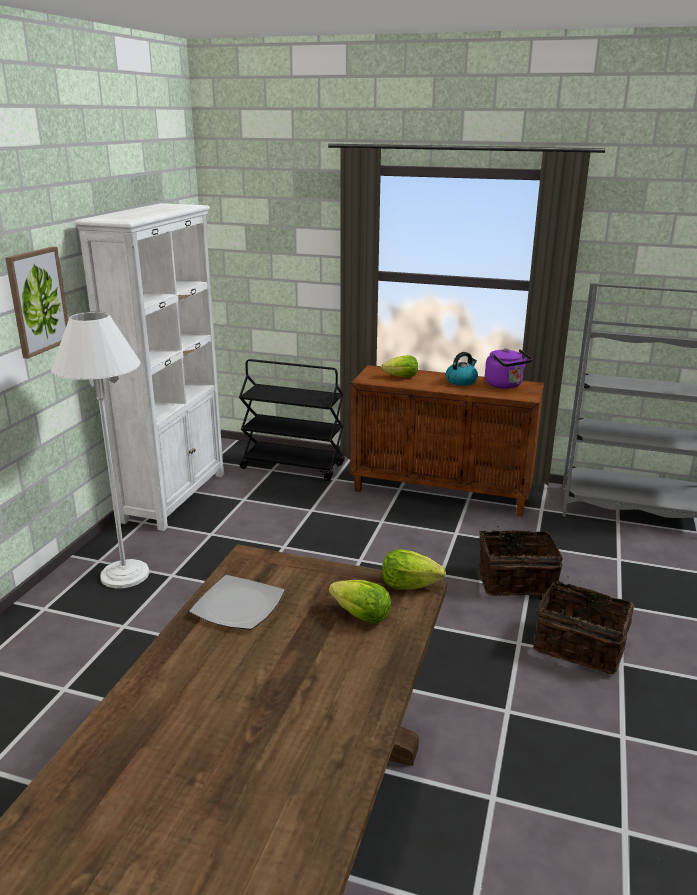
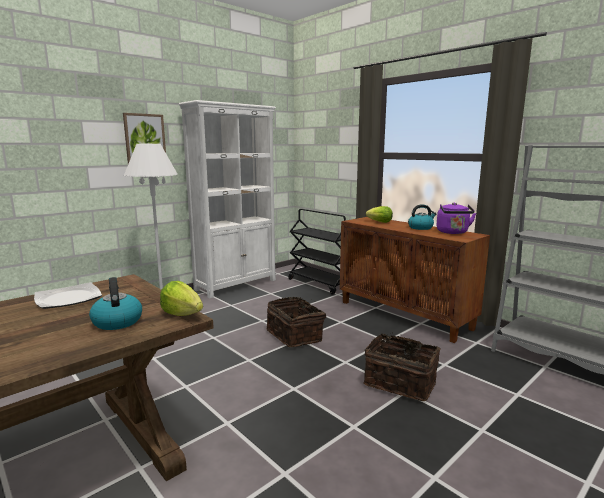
camera: 30 degrees right, 10 degrees down
(361, 616) = (117, 321): lettuce -> kettle
(580, 646) = (407, 448): basket -> basket (295, 335)

